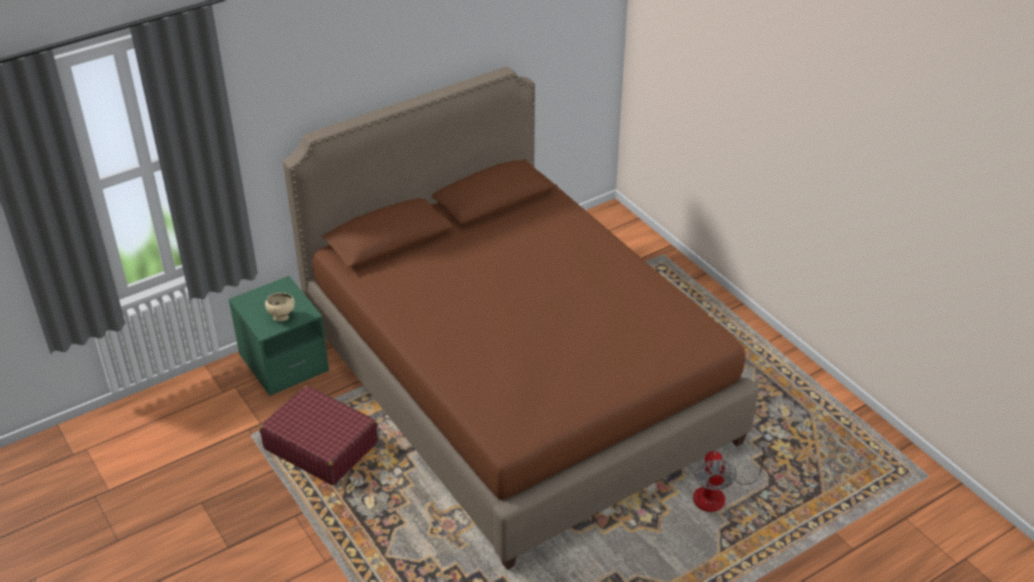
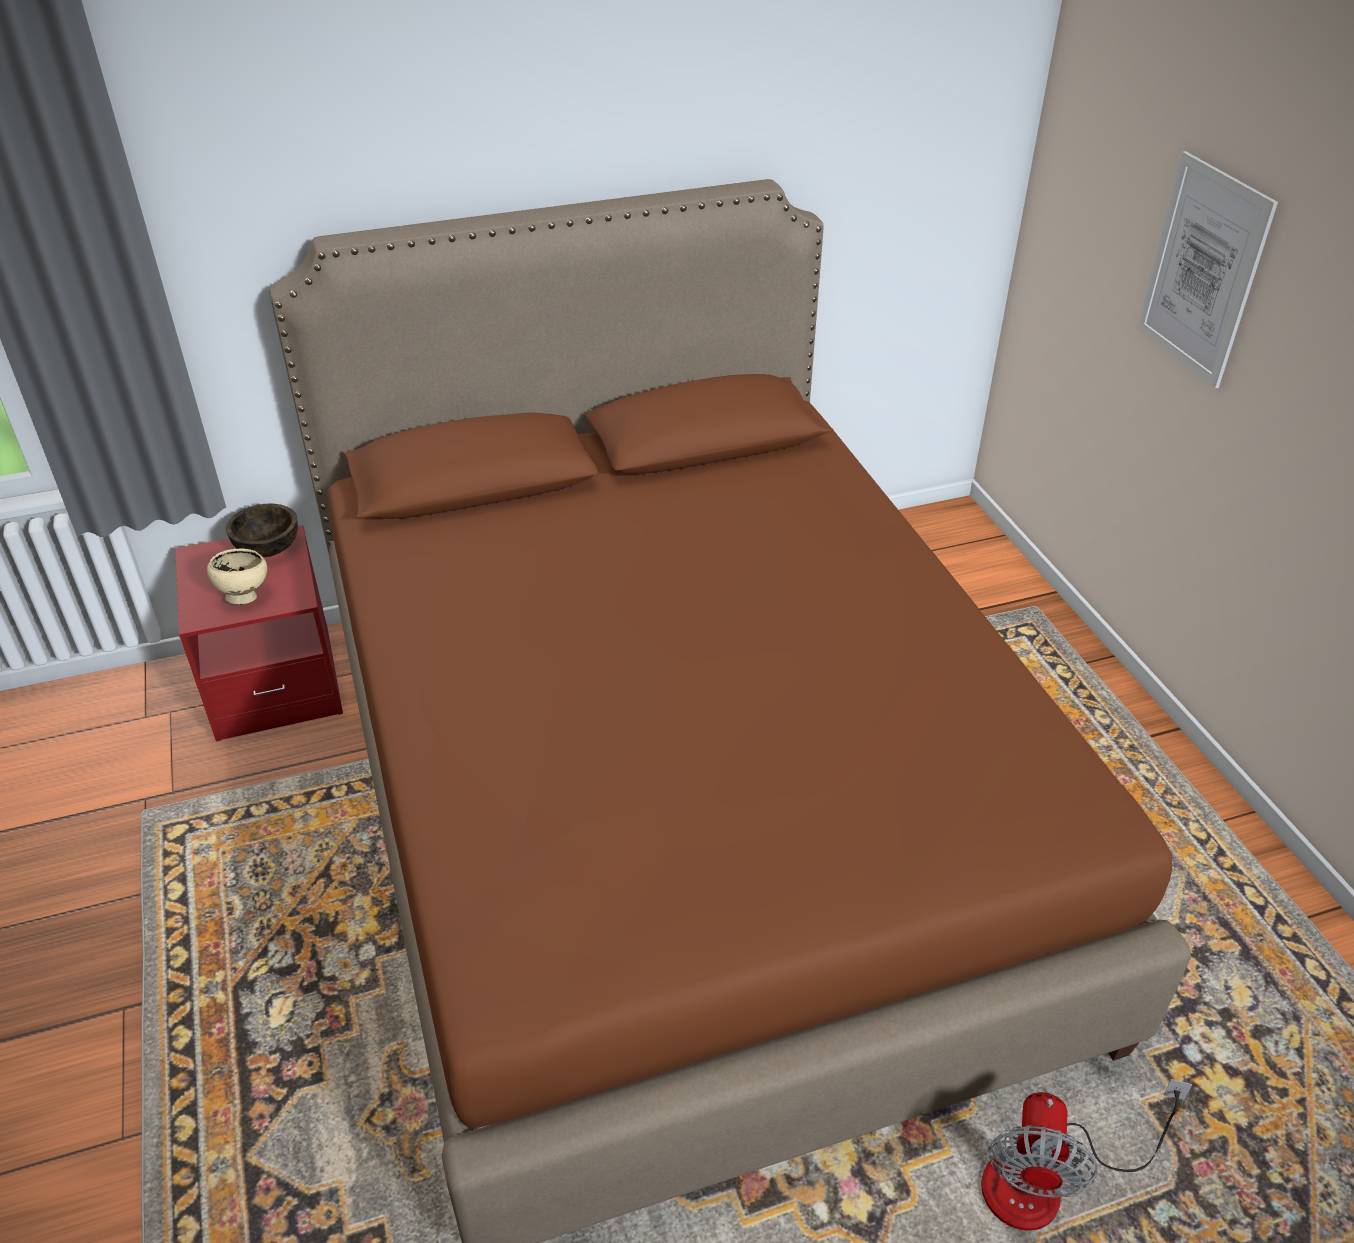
camera: 15 degrees right, 0 degrees up
(278, 290) = (268, 548): none -> brown bowl
(284, 363) = (275, 684): green nightstand -> red nightstand
(321, 445) = (253, 860): red suitcase -> none
(716, 92) = (1202, 270): none -> picture

